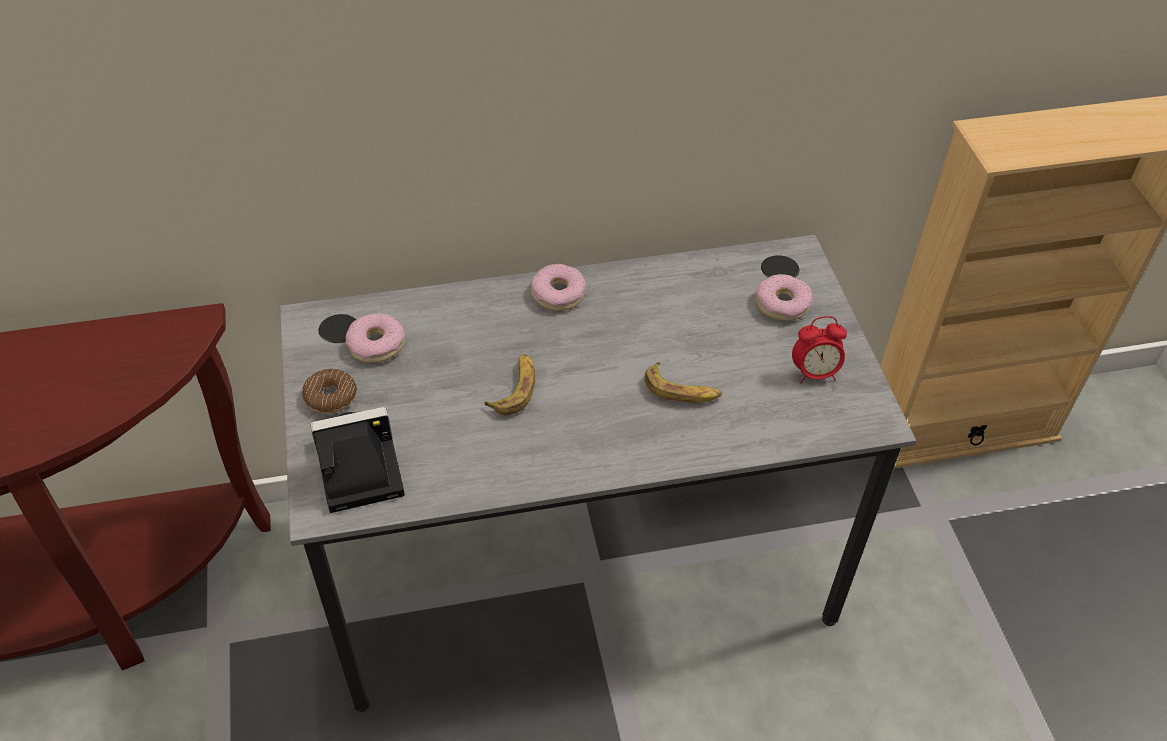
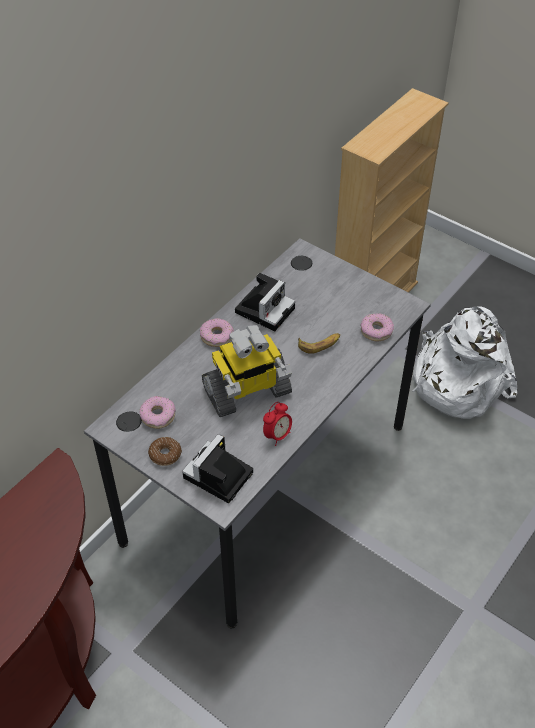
camera: 40 degrees left, 0 degrees up
(515, 388) = (247, 392): banana -> toy robot
(661, 298) = (265, 308): none -> camera
(782, 304) = (320, 278): donut -> donut (376, 331)
(814, 373) = (364, 301): alarm clock -> alarm clock (277, 435)
(986, 618) = (456, 381): none -> white backpack

